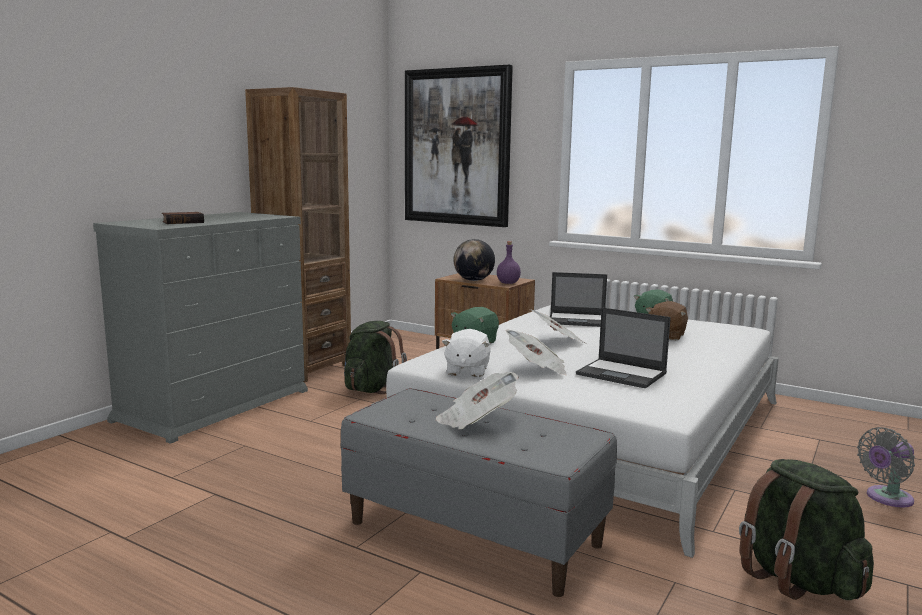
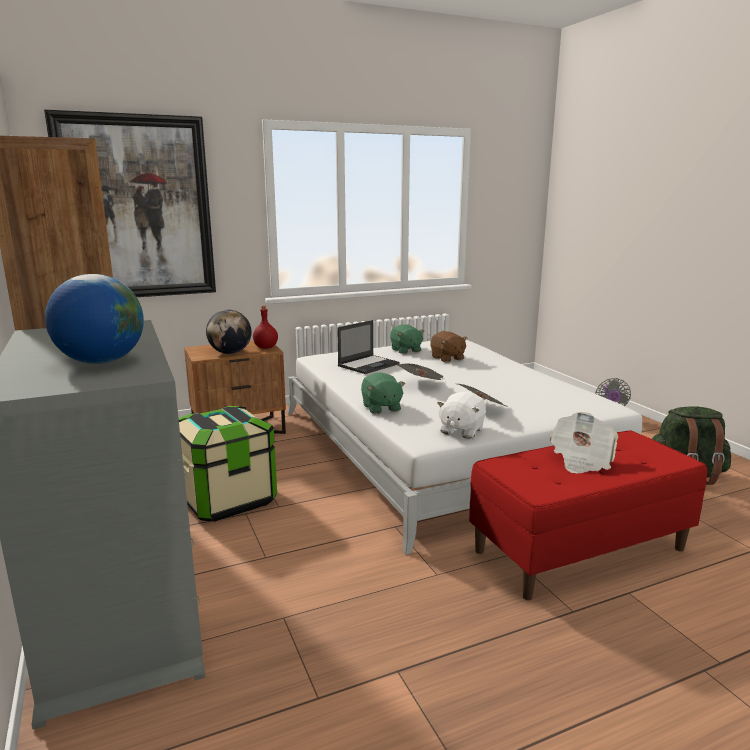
camera: 55 degrees left, 5 degrees up
(183, 222) = (101, 362): book -> globe
(371, 388) = (227, 499): green backpack -> storage box
(466, 371) = (461, 430): white plush toy -> white plush toy turned 75 degrees clockwise
(474, 533) = (579, 550): grey bench -> red bench
(508, 283) = (265, 347): purple bottle -> red bottle
(622, 374) = (521, 392): laptop -> none

